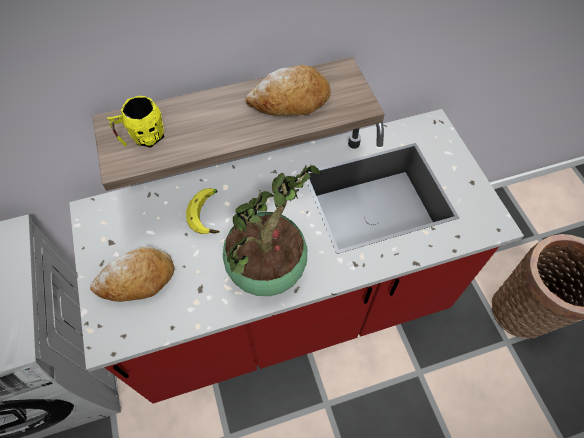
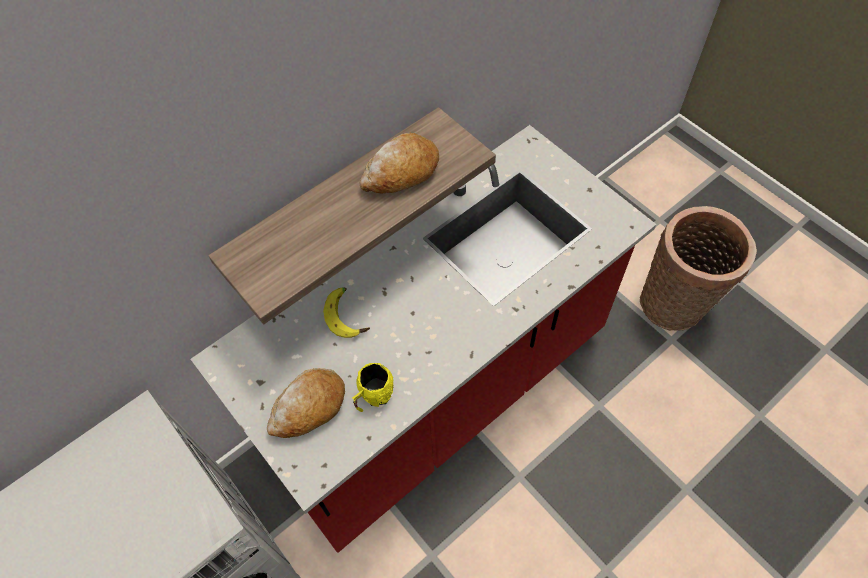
camera: 20 degrees left, 0 degrees up
(143, 138) = (275, 259): yellow mug -> yellow mug (373, 397)
(268, 269) = (435, 346): potted plant -> none

